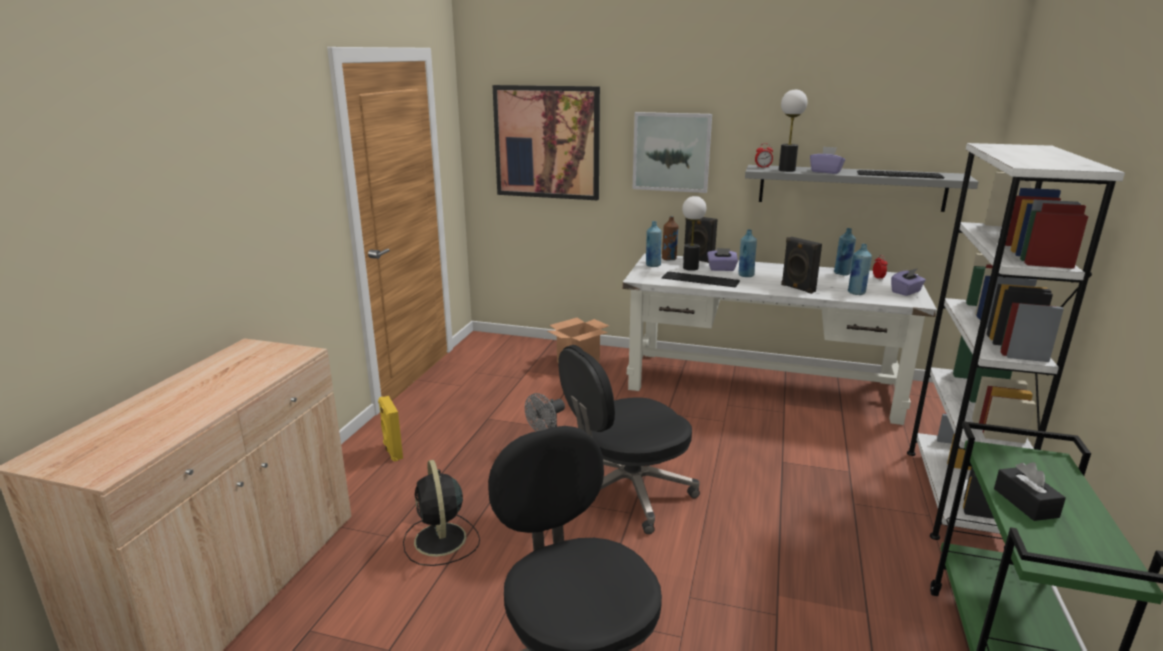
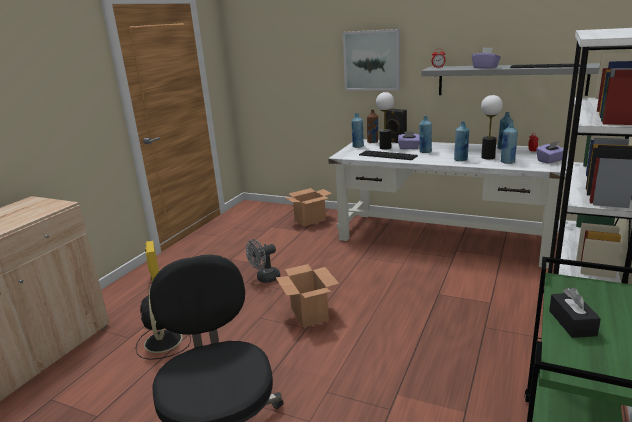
camera: 10 degrees right, 0 degrees up
(547, 142) = (284, 59): picture -> none
(626, 493) = (309, 314): black office chair -> cardboard box
(786, 170) = (454, 68): table lamp -> table lamp (488, 157)
(797, 288) = (460, 160): black speaker -> blue bottle

